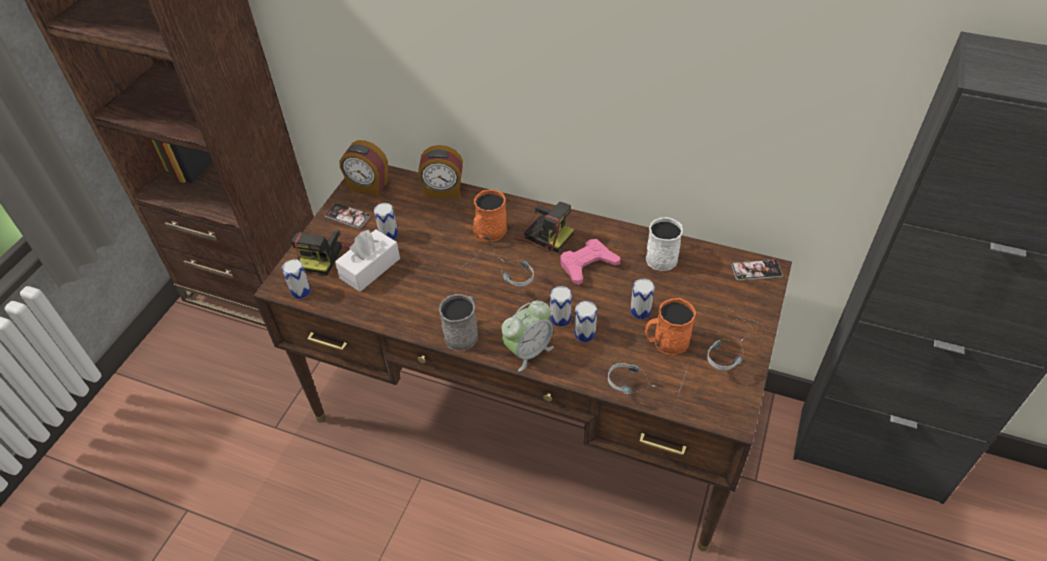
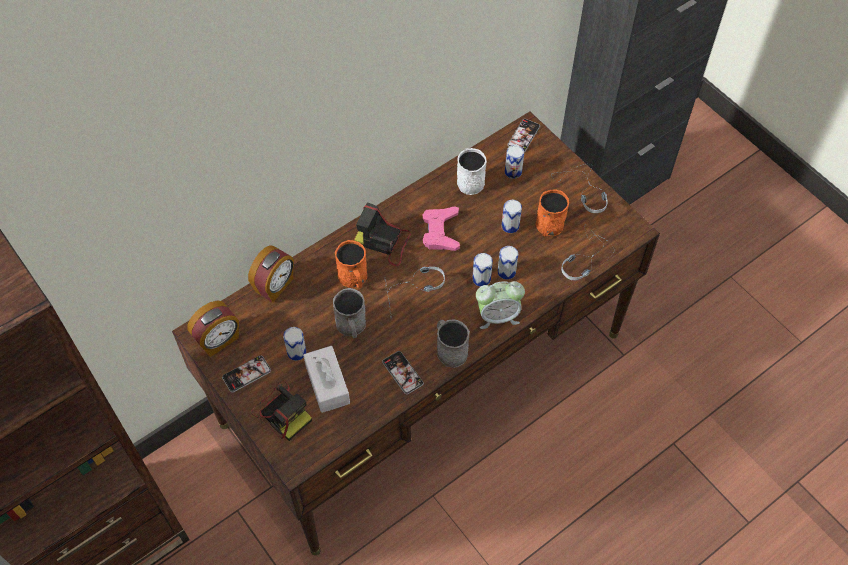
camera: 60 degrees left, 10 degrees up
(300, 291) = (314, 449): can -> can (513, 172)
(415, 311) = (402, 373): none -> phone
(438, 255) = (351, 327): none -> grey mug
(528, 351) = (498, 316): alarm clock -> alarm clock turned 90 degrees clockwise
(542, 233) = (384, 242): camera -> camera turned 135 degrees counterclockwise

